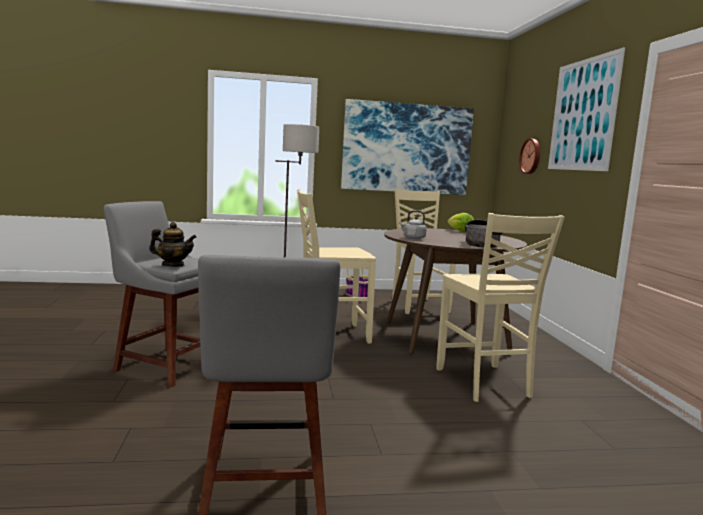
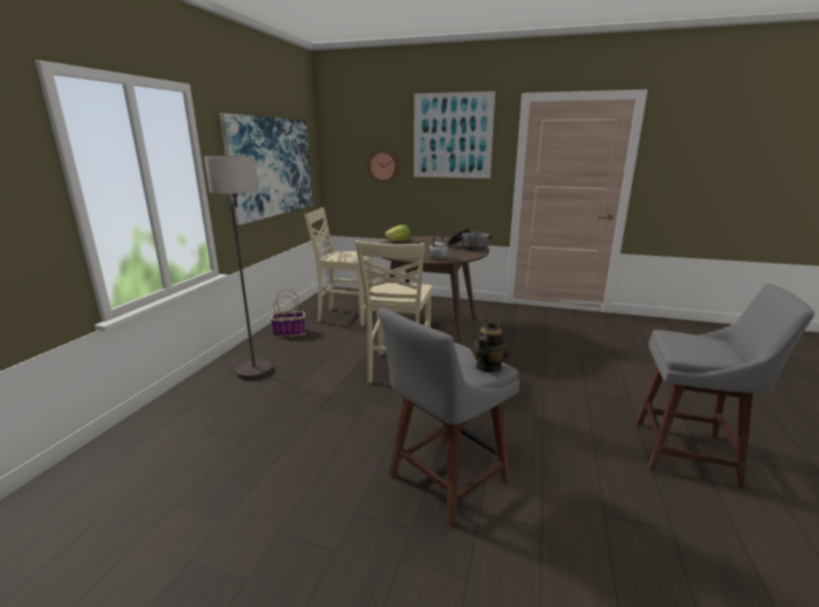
camera: 65 degrees left, 10 degrees up
(484, 383) = (522, 339): beige chair -> none

